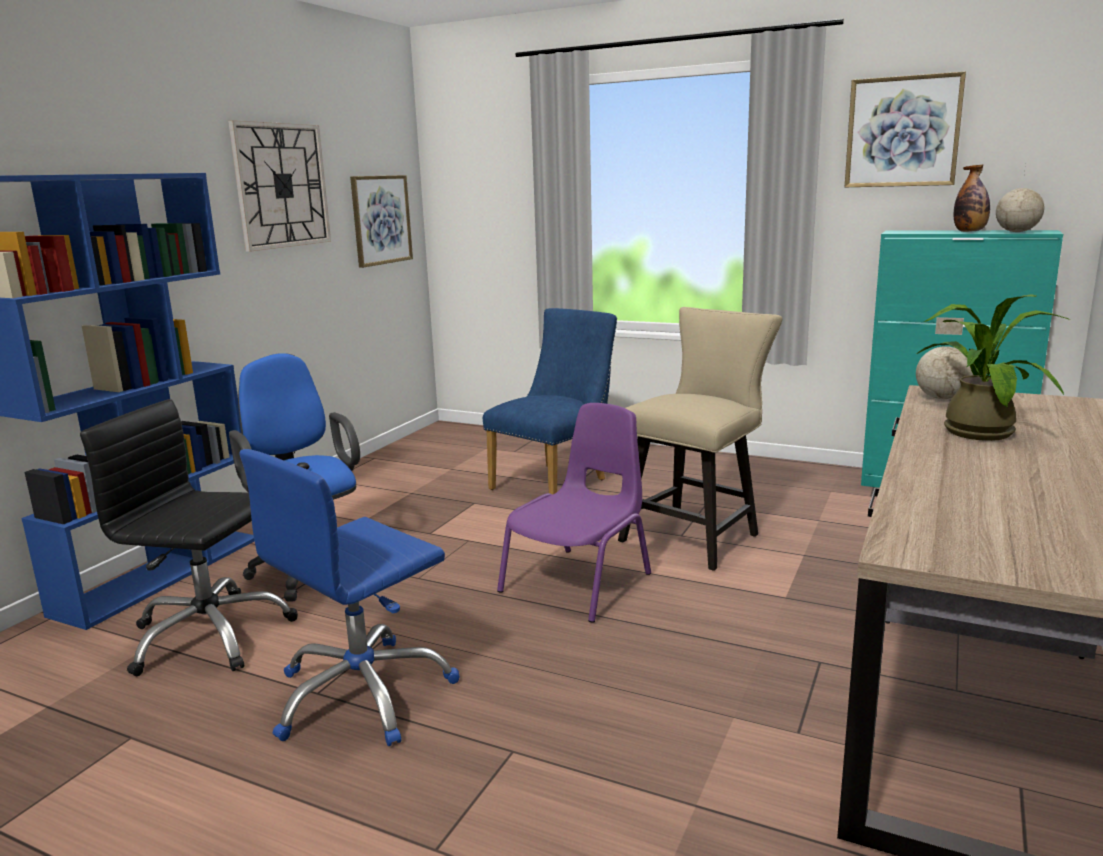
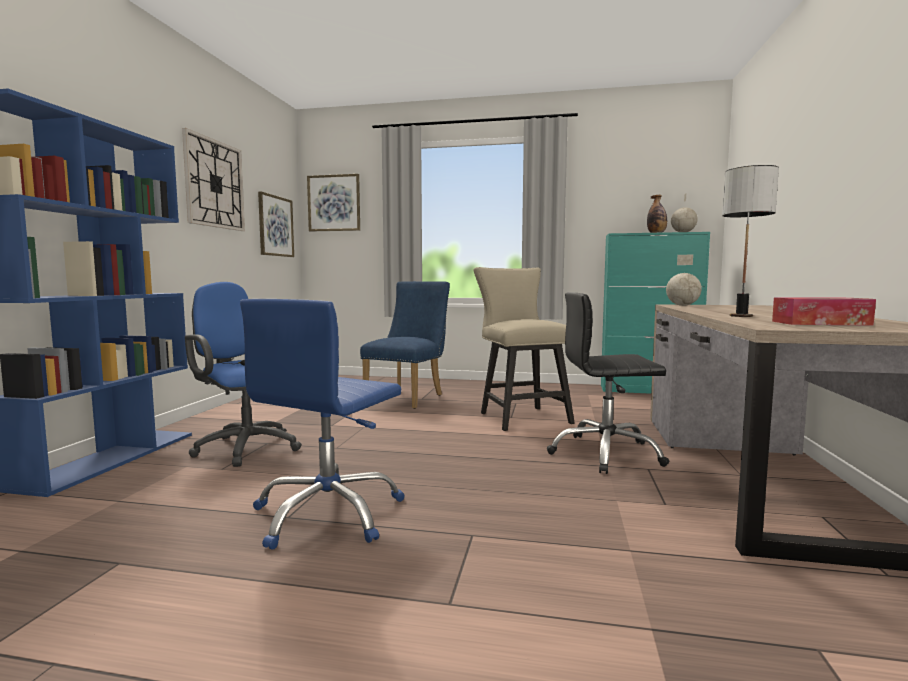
camera: 15 degrees left, 10 degrees down
(209, 635) = (172, 491): black office chair -> black office chair (606, 454)
(579, 582) = (458, 442): purple chair -> none
(696, 535) = (521, 416): beige chair -> beige chair turned 45 degrees counterclockwise
(902, 132) = (612, 179): picture -> picture (334, 203)
(943, 479) = (741, 316): none -> table lamp
(976, 430) = (723, 309): potted plant -> none
(1010, 533) = (820, 323): none -> tissue box

